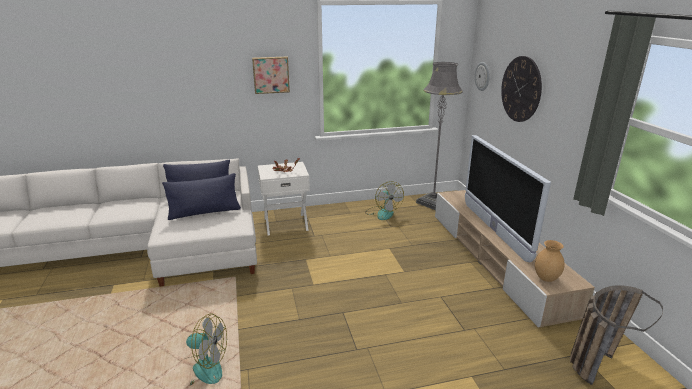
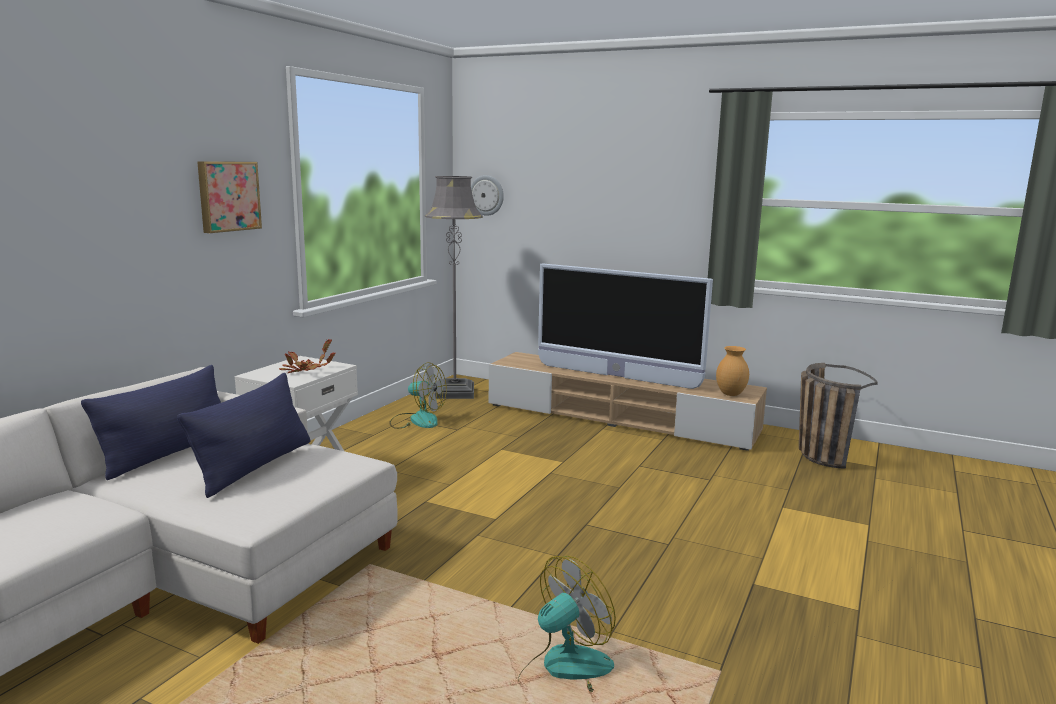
camera: 50 degrees left, 10 degrees down
(521, 89) = (571, 199): wall clock -> none

